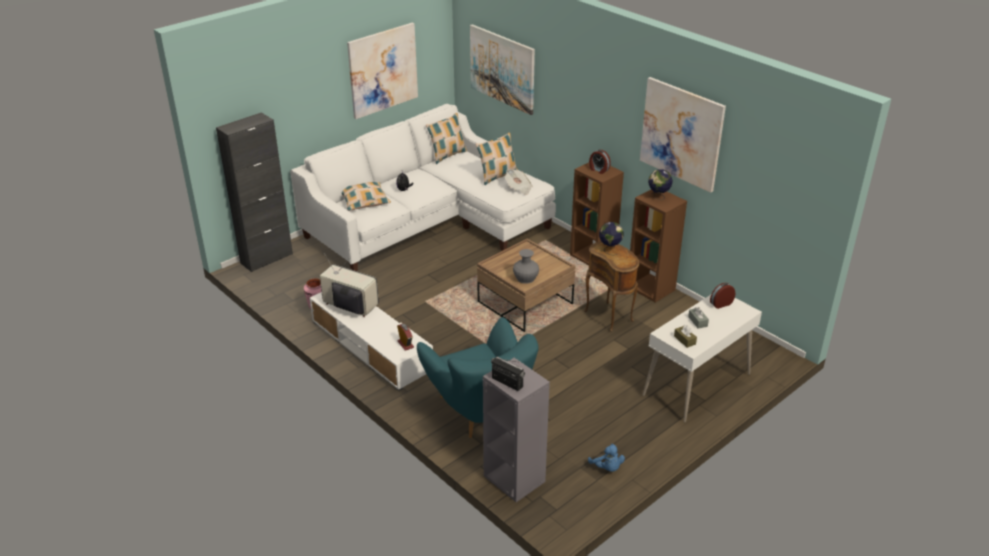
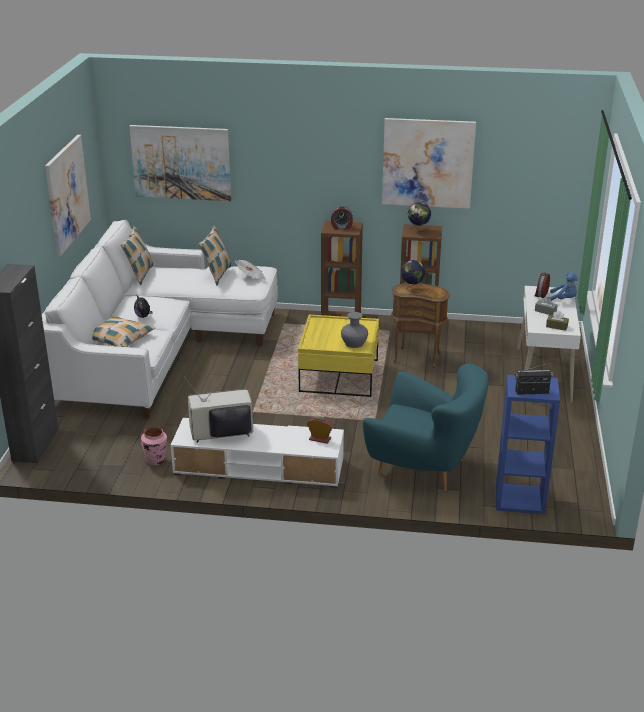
camera: 40 degrees left, 5 degrees down
(513, 478) = (519, 500): grey bookcase -> blue bookcase
(525, 303) = (339, 376): brown coffee table -> yellow coffee table
(607, 468) = (568, 458): blue plush toy -> blue plush toy (563, 299)

